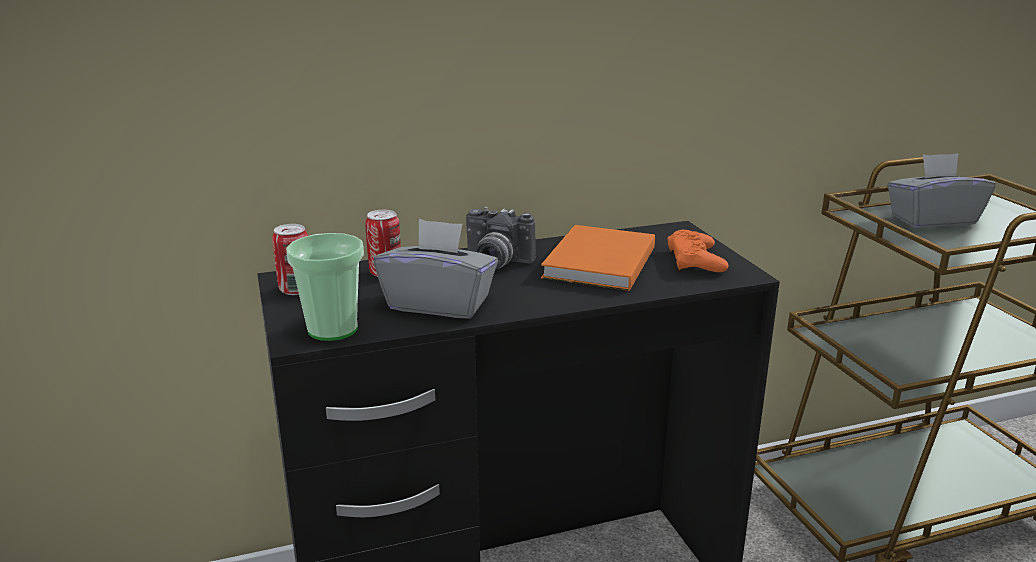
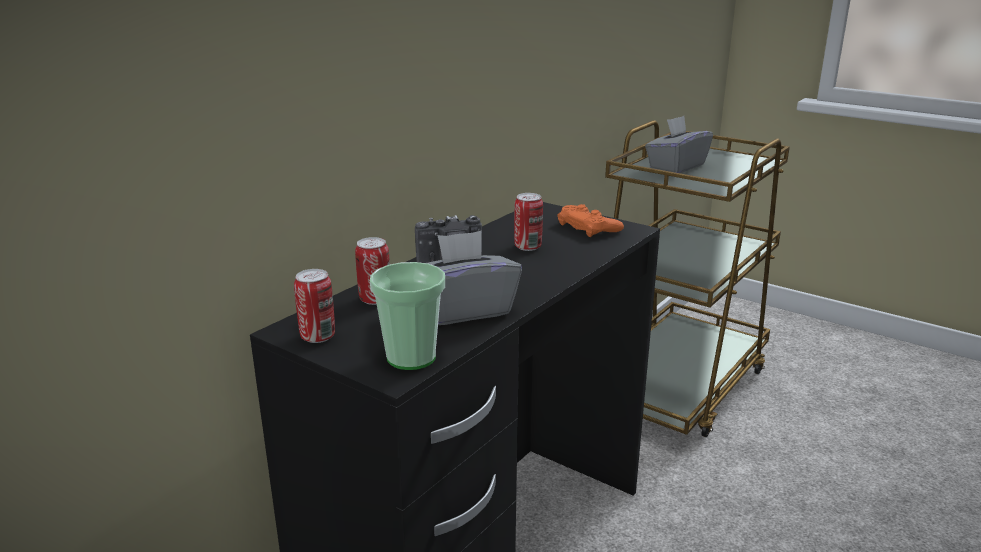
camera: 35 degrees left, 0 degrees up
(597, 263) = (527, 247): orange book -> can

